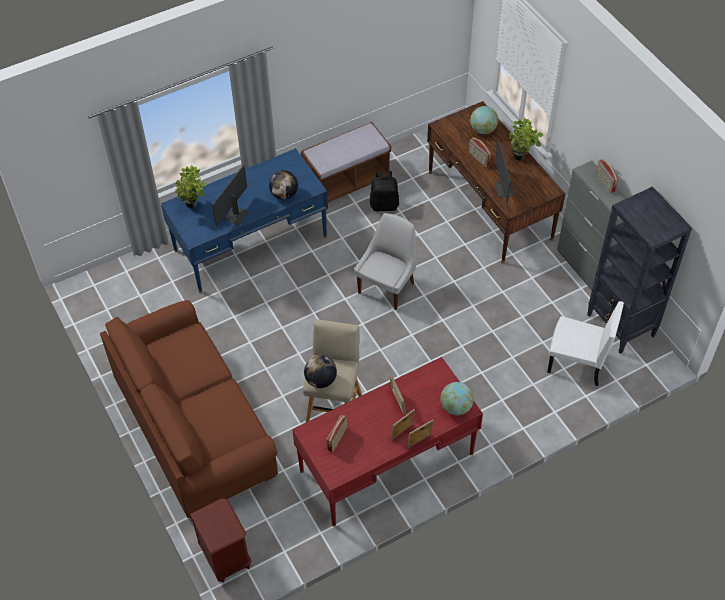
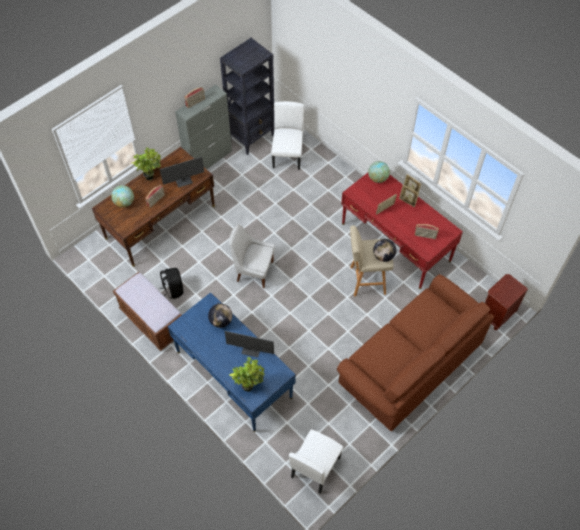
camera: 105 degrees left, 5 degrees up
(109, 296) = (315, 467): none -> white chair

